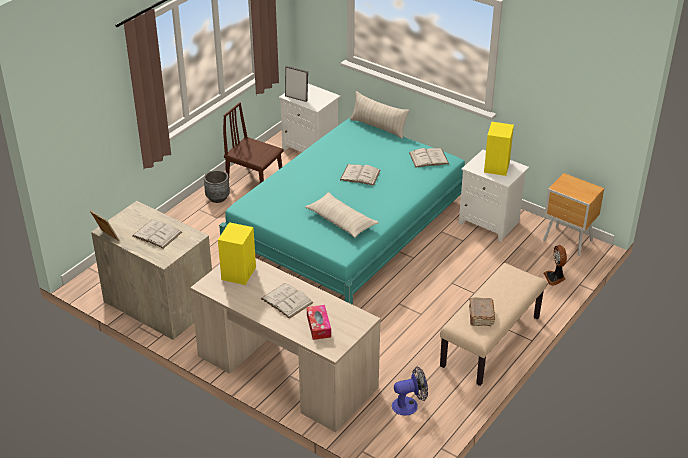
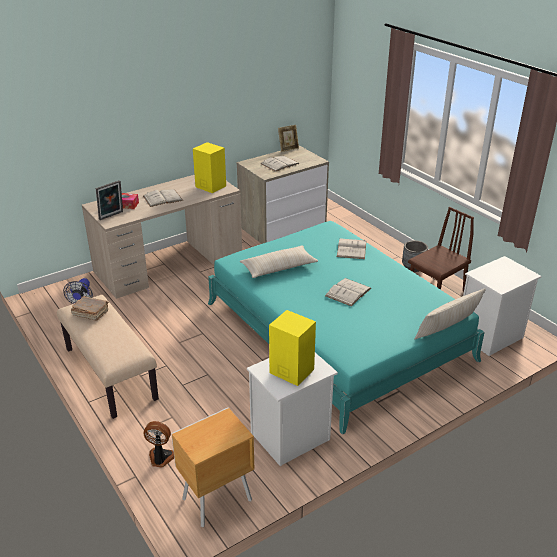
camera: 110 degrees right, 5 degrees down
(296, 97) = (500, 265): picture frame -> picture frame (112, 216)
(428, 158) = (359, 344): white book -> white book (351, 249)

